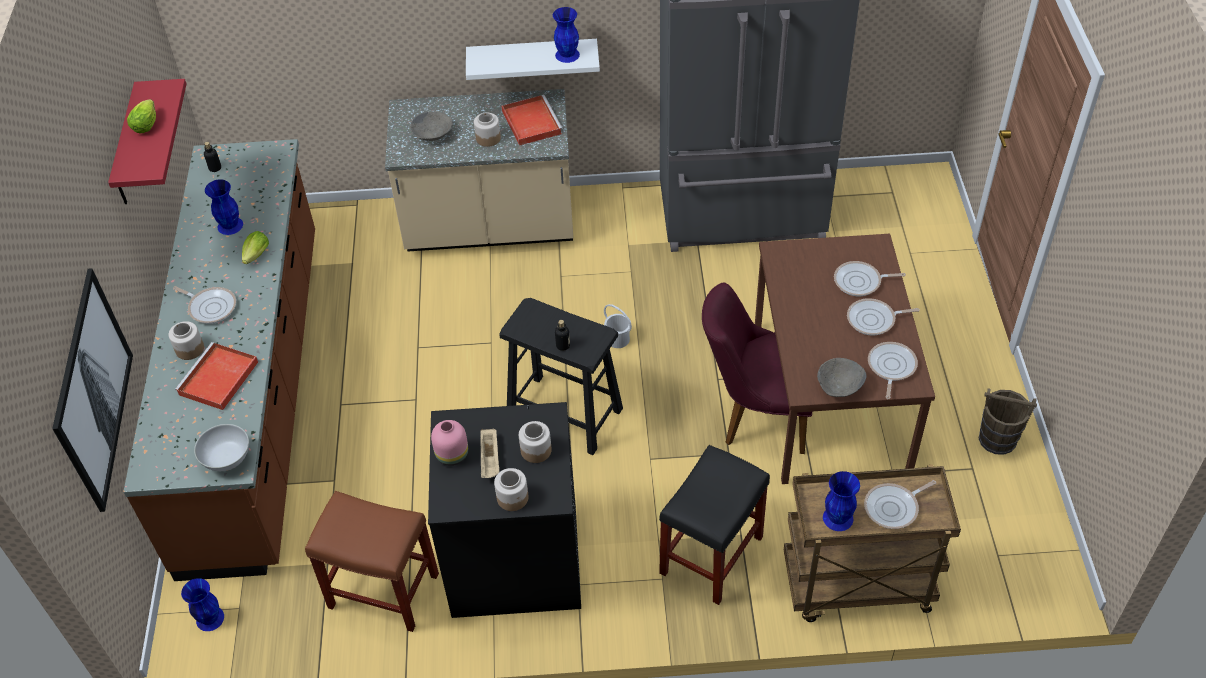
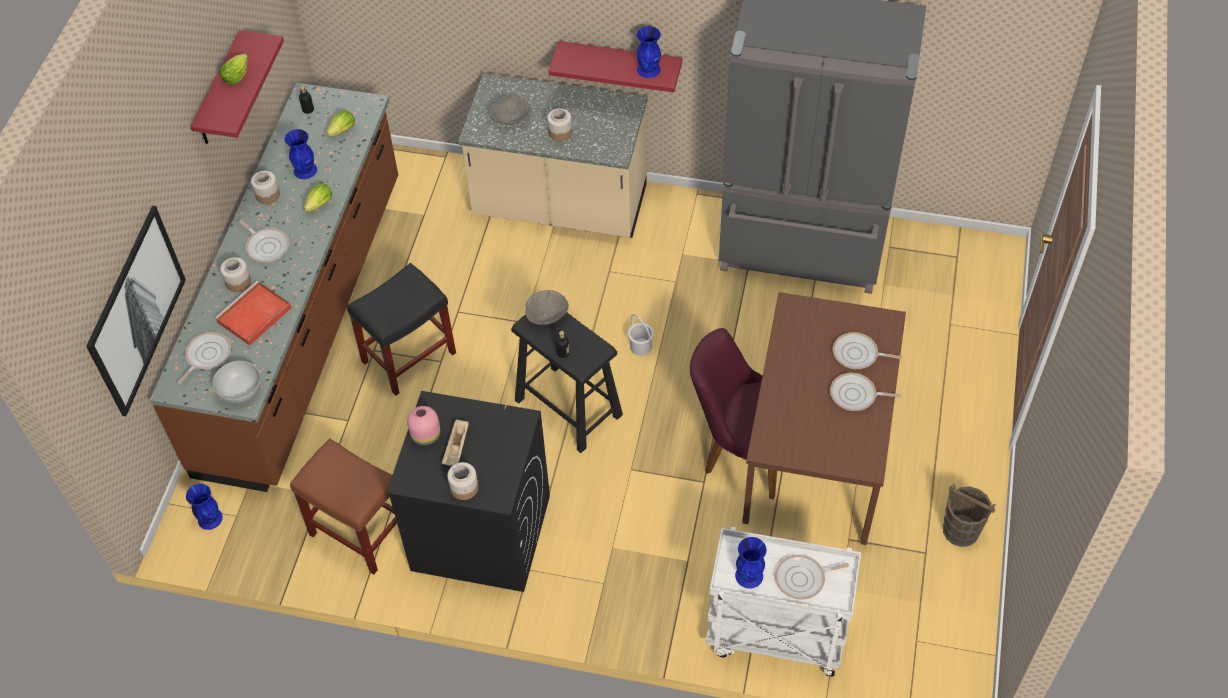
camera: 15 degrees right, 5 degrees up
(257, 182) = (341, 132): none -> lettuce
(530, 122) = (604, 124): red tray -> none
(532, 58) = (620, 62): white shelf -> red shelf
(535, 450) = (498, 449): jar -> jar (267, 194)
(711, 553) = (655, 572): black stool -> black stool (409, 356)
(840, 387) = (798, 453): grey bowl -> grey bowl (547, 316)
(856, 587) = (774, 636): brown cart -> white cart
(890, 367) = (853, 445): frying pan -> frying pan (206, 356)

